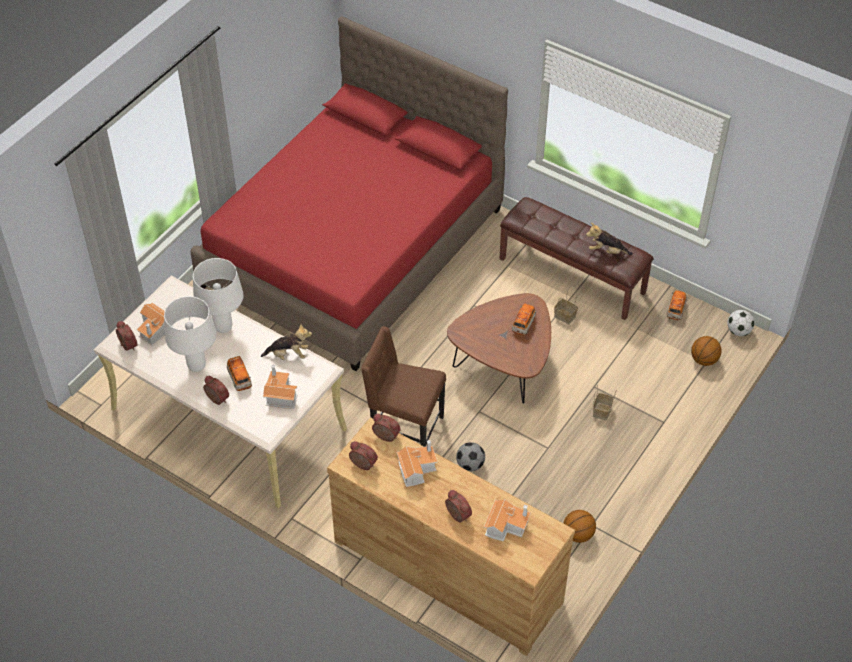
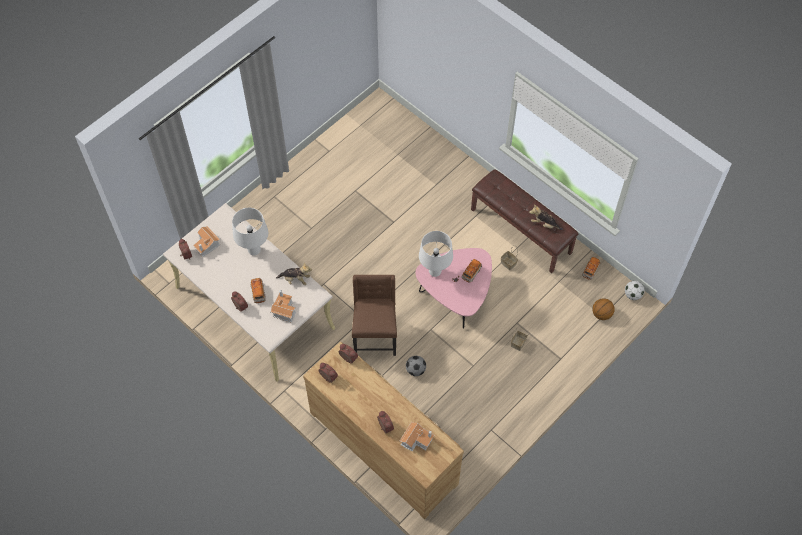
camera: 10 degrees right, 10 degrees up
(197, 366) = (231, 278): white table lamp -> white table lamp (435, 272)
(353, 247) = (367, 184): red bed -> none
(404, 430) = (375, 335): brown chair -> brown chair turned 60 degrees clockwise
(416, 468) = (364, 386): toy house -> none
(504, 365) = (456, 296): brown coffee table -> pink coffee table
(578, 534) = (479, 435): basketball -> none

